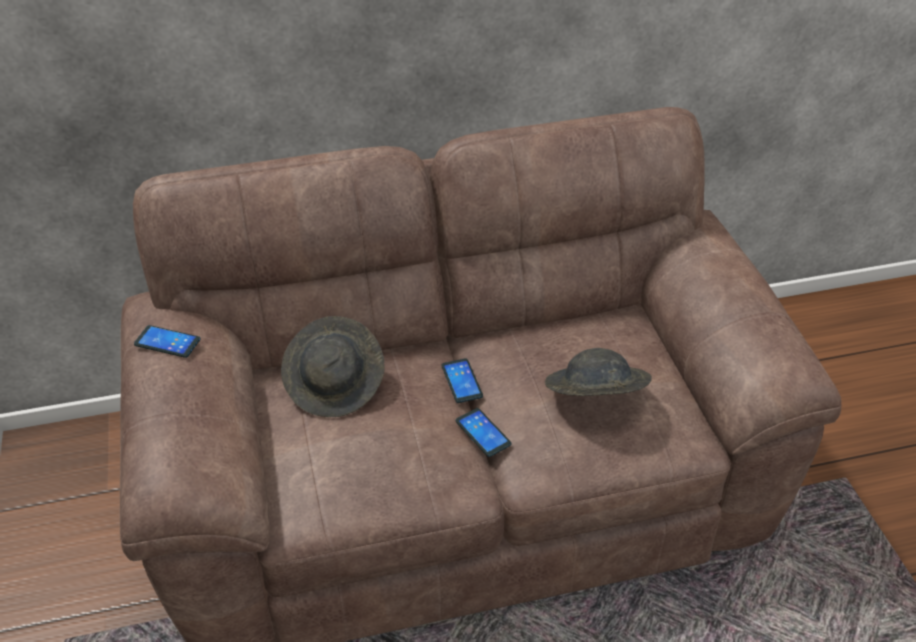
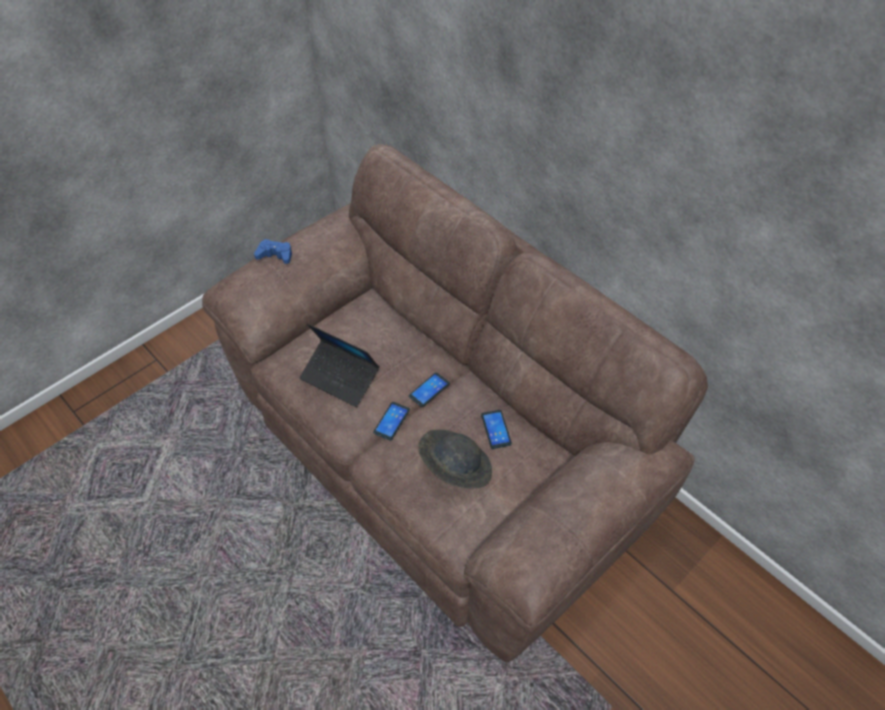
camera: 60 degrees right, 10 degrees up
(155, 403) = (275, 255): none -> blue game controller
(167, 342) = (322, 234): phone -> phone (496, 429)
(335, 384) = (379, 329): grey hat -> none
(380, 453) = (340, 377): none -> laptop

